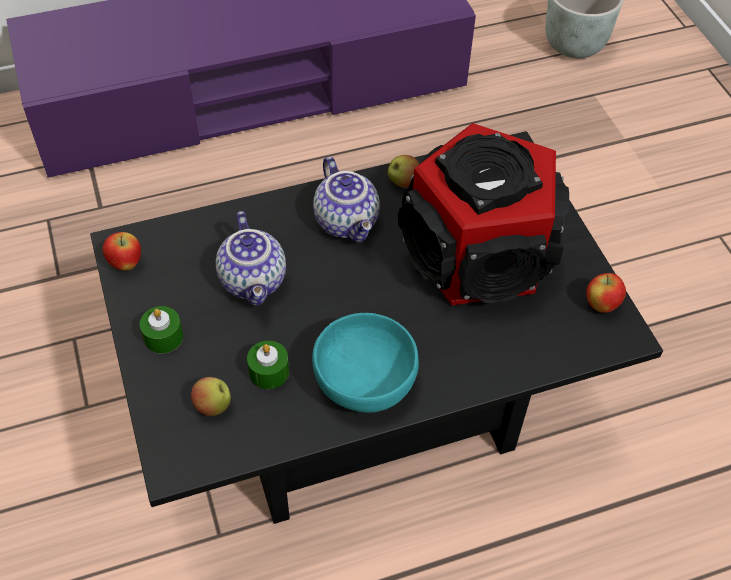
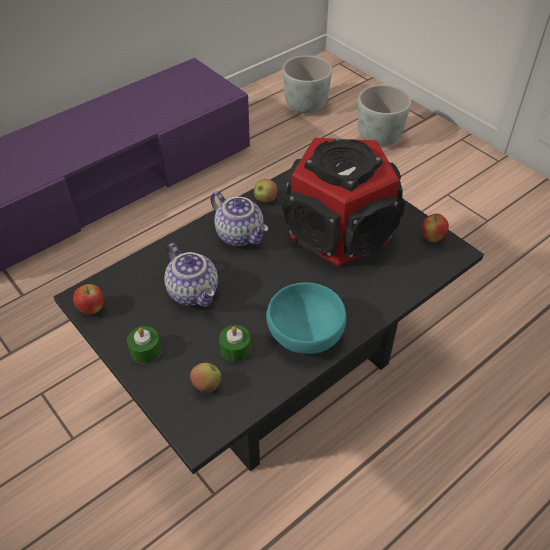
camera: 20 degrees left, 5 degrees down
(660, 121) = (379, 137): none -> grey planter

